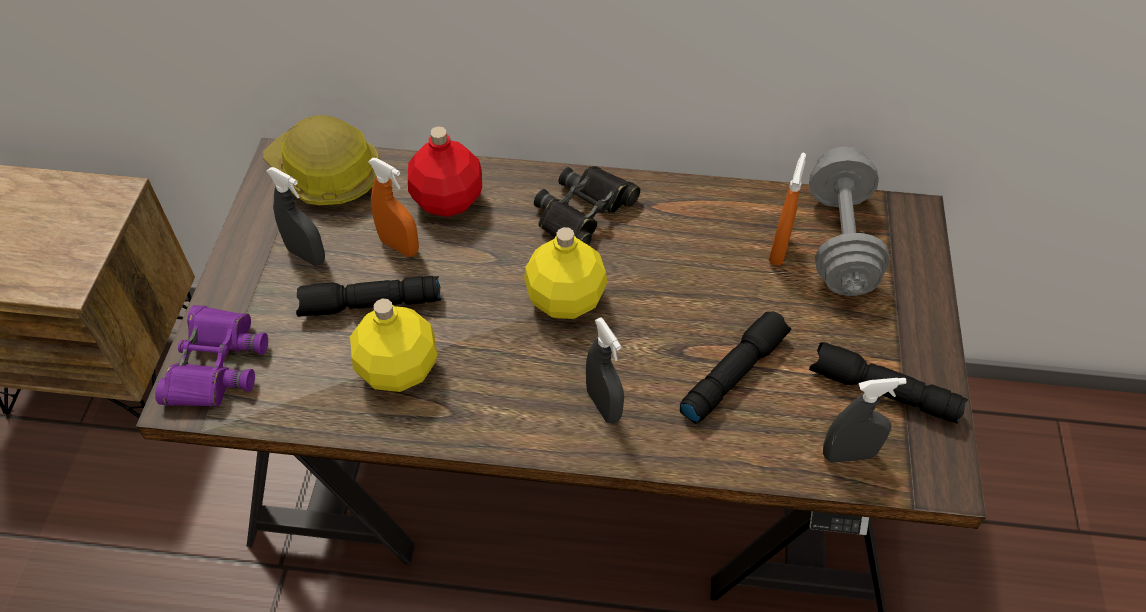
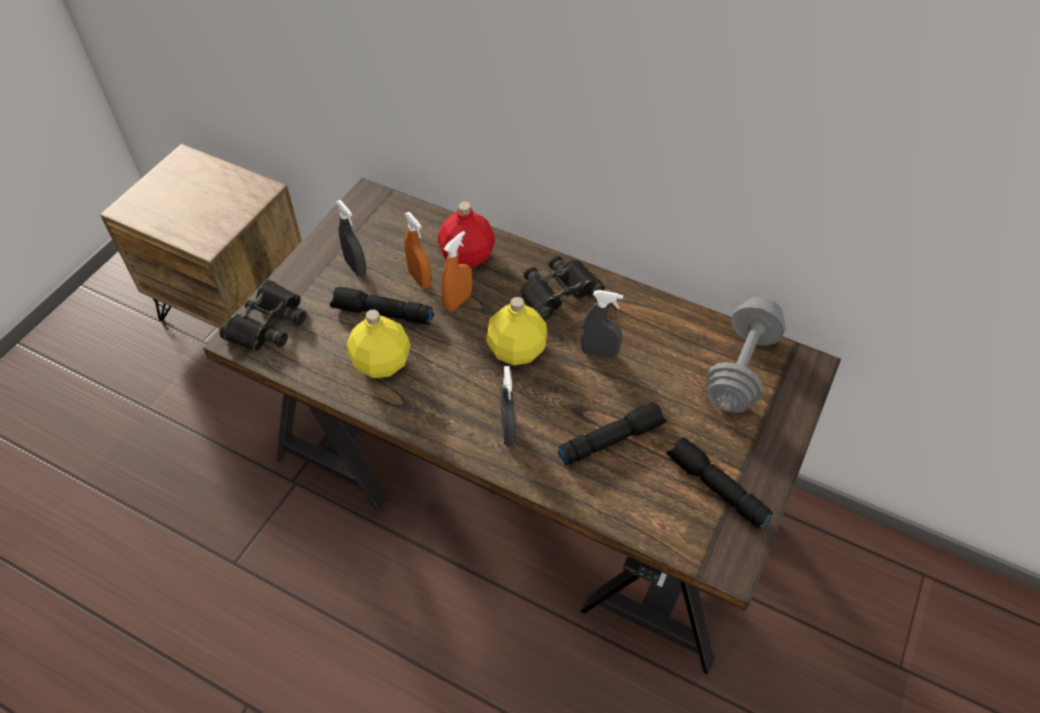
camera: 20 degrees right, 0 degrees up
(216, 364) = (267, 323): purple binoculars -> black binoculars
(325, 174) = (392, 214): hard hat -> none
(779, 250) = (689, 361): orange spray bottle -> orange spray bottle (458, 301)
(848, 454) = (667, 524): grey spray bottle -> grey spray bottle (599, 352)

